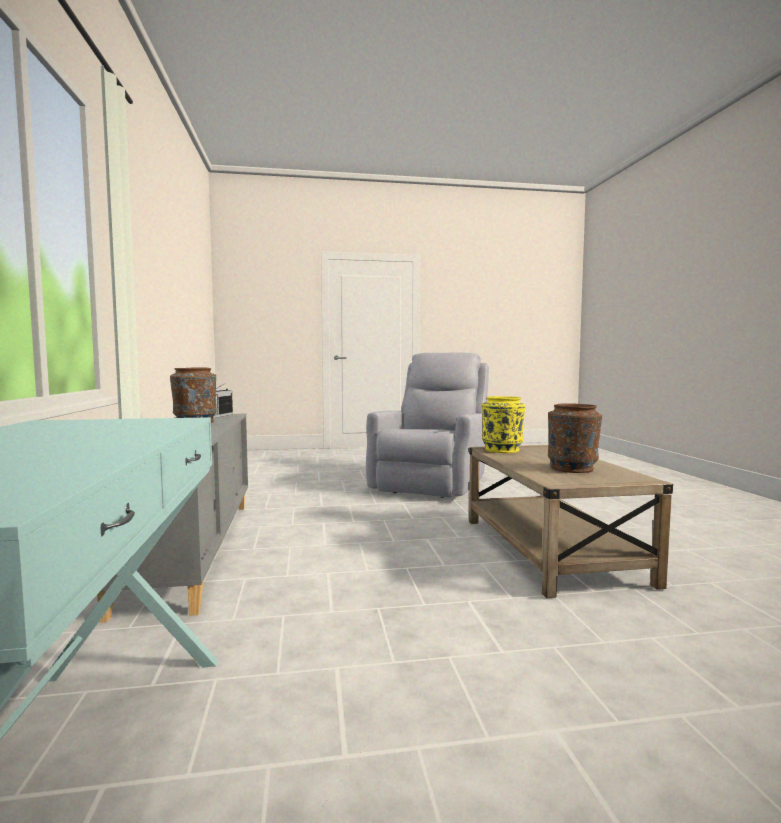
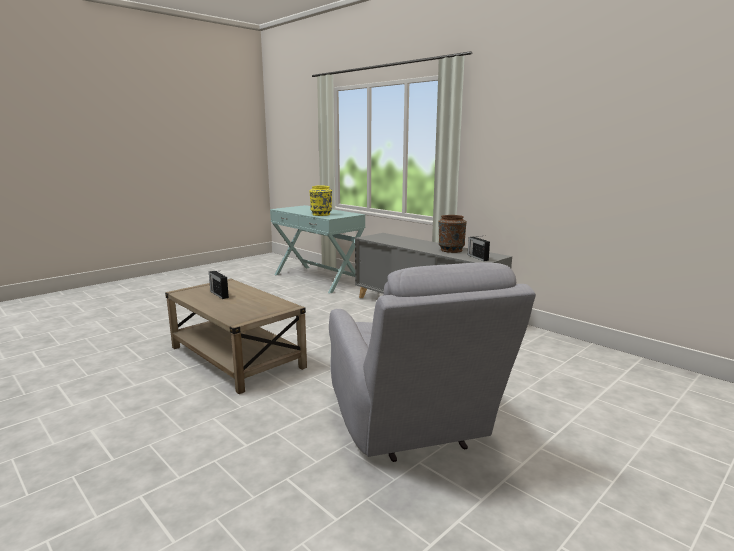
camera: 145 degrees right, 10 degrees up
(502, 450) = (275, 306): yellow vase -> yellow vase (321, 214)
(572, 468) = (219, 294): brown vase -> radio

